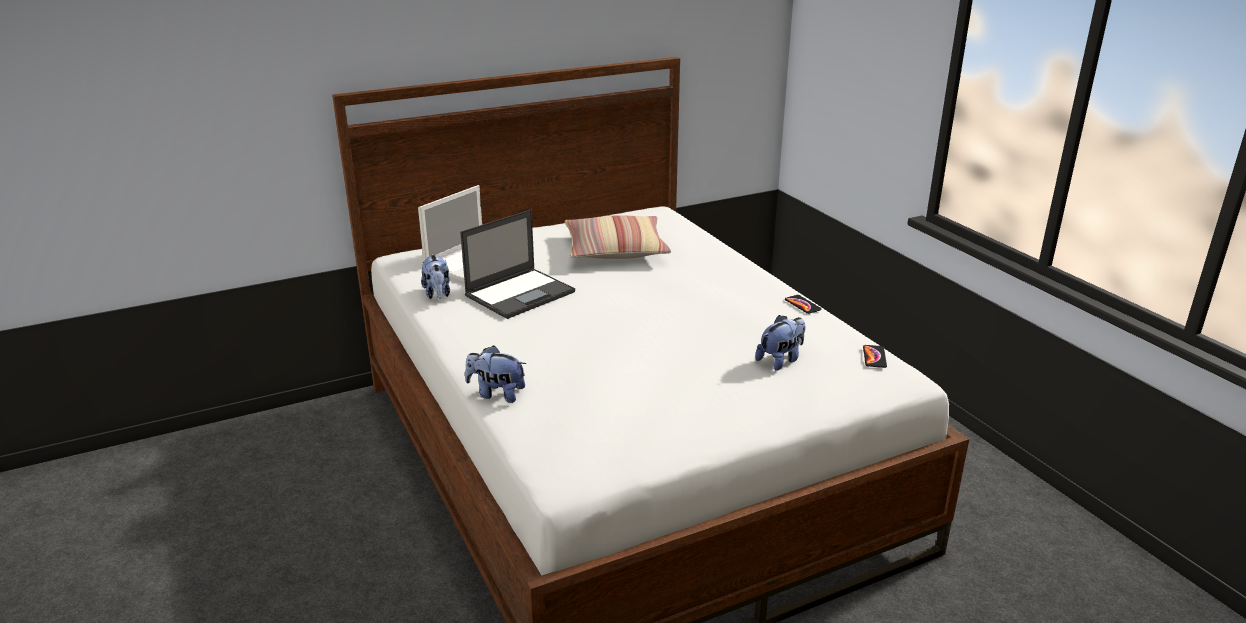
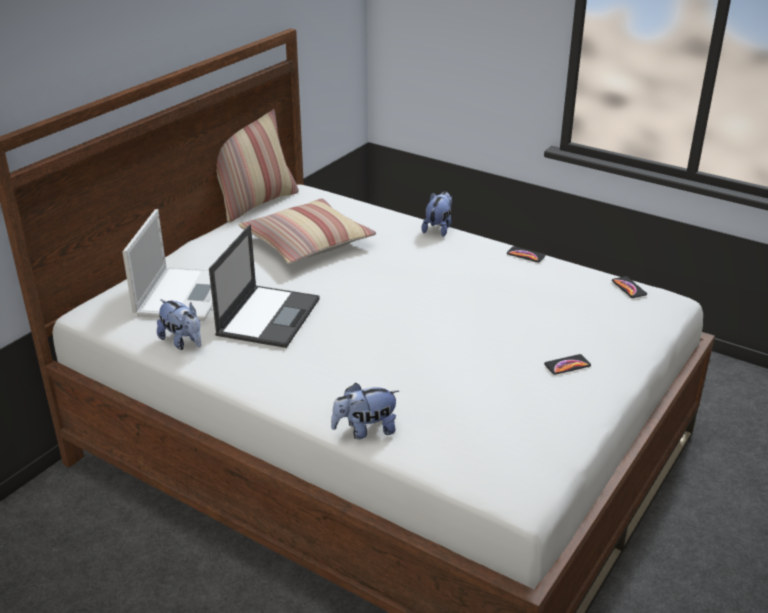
camera: 30 degrees left, 5 degrees up
(609, 212) = (255, 203): none -> pillow
(729, 400) = (567, 365): none -> phone
(781, 360) = (564, 313): plush toy -> plush toy (438, 228)

